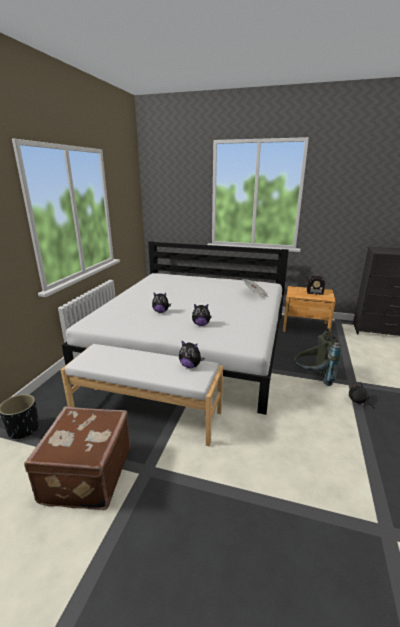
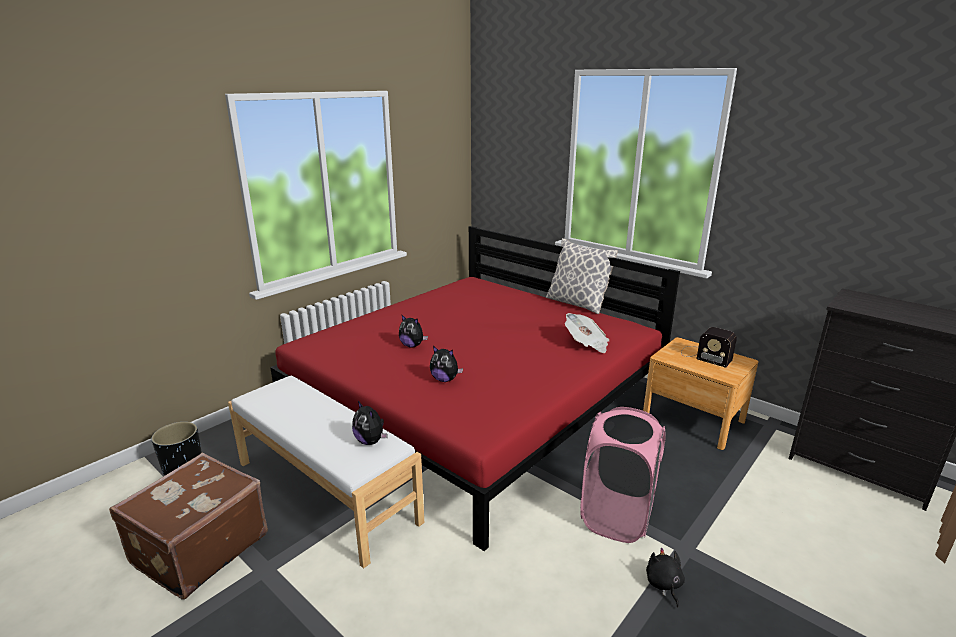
camera: 25 degrees right, 0 degrees up
(193, 342) = (476, 401): white bed -> red bed
(228, 277) = (577, 303): none -> pillow
(312, 378) = (617, 516): grey backpack -> pink laundry basket

